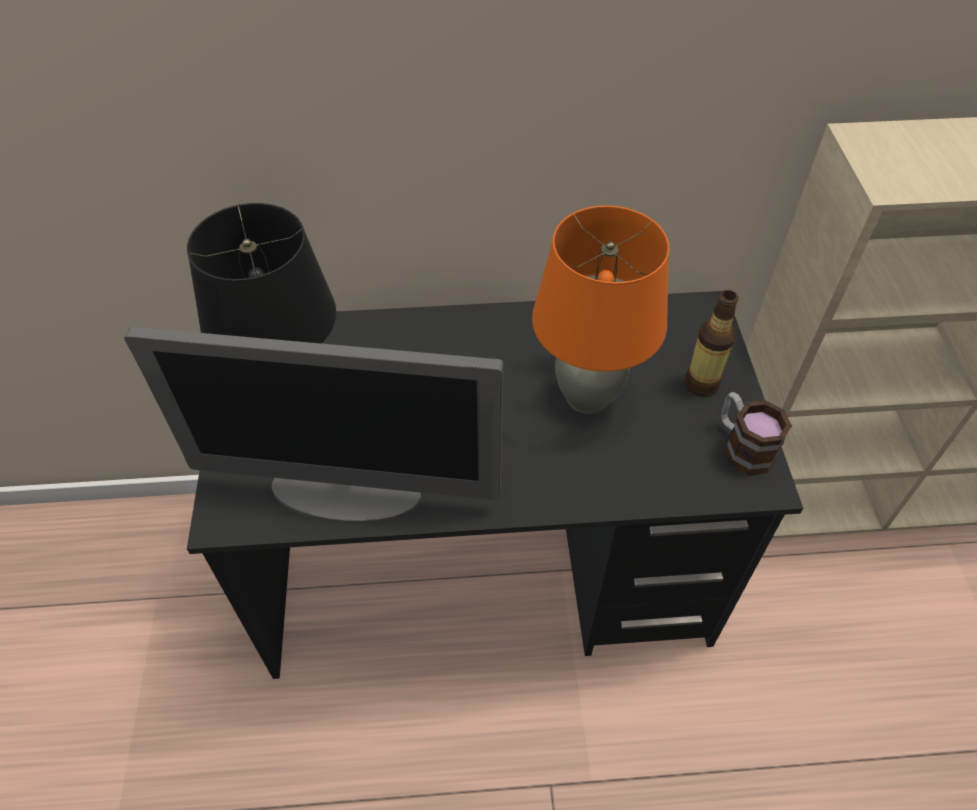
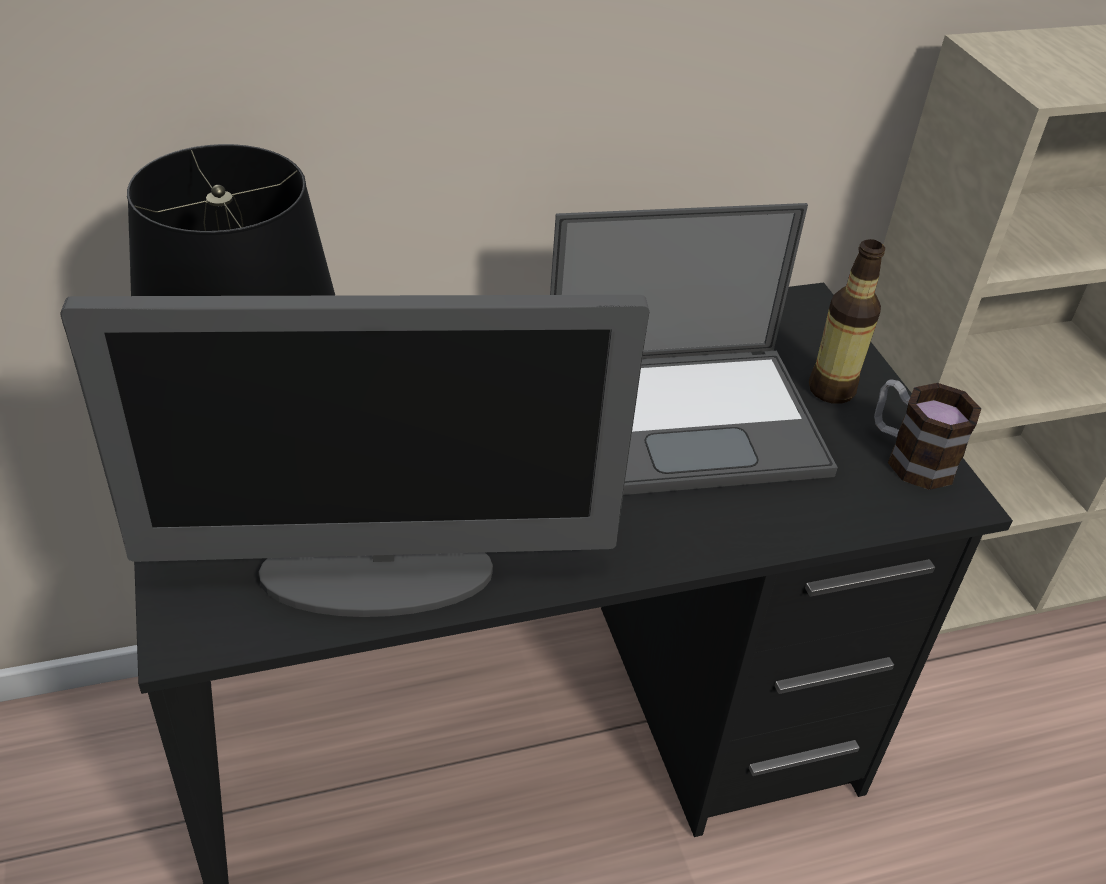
camera: 15 degrees left, 10 degrees down
(587, 397) = (686, 418): orange table lamp -> laptop

